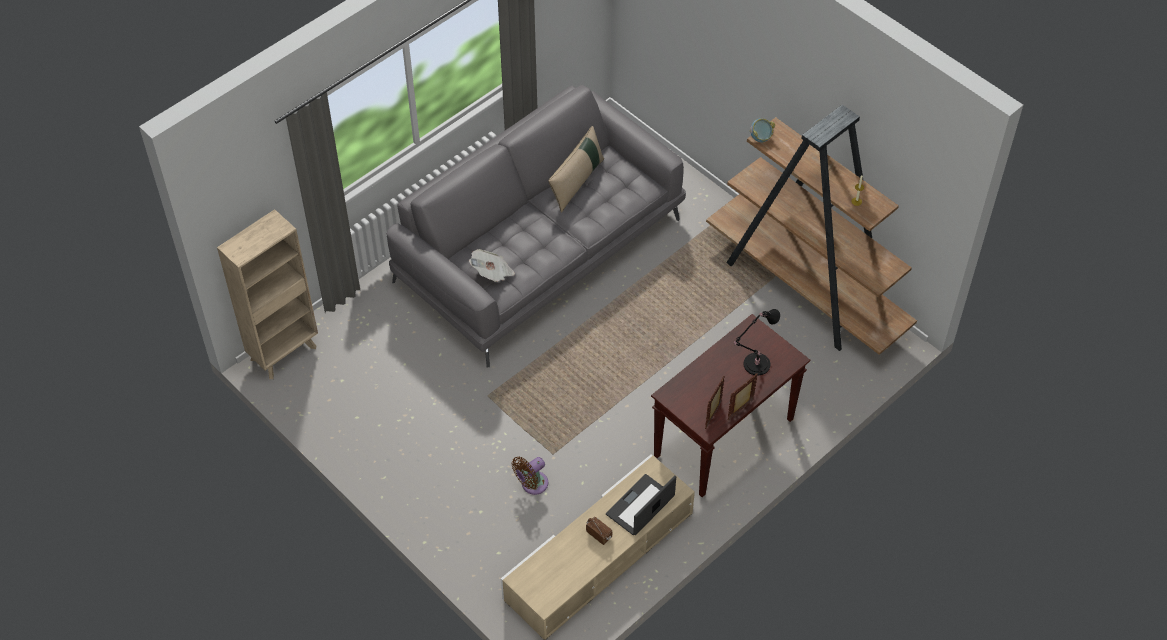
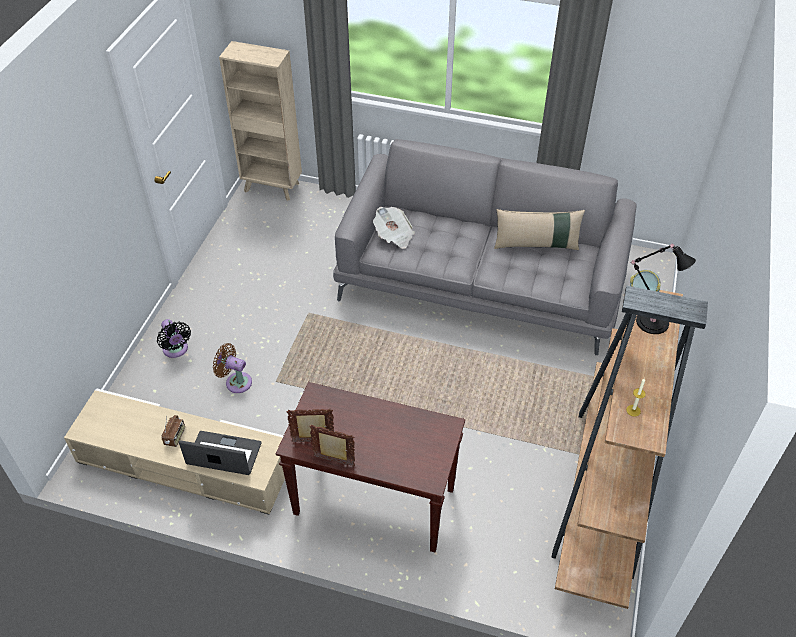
camera: 60 degrees right, 5 degrees down
(459, 518) = (176, 350): none -> black fan
(754, 365) = (400, 449): black table lamp -> black table lamp (649, 320)

